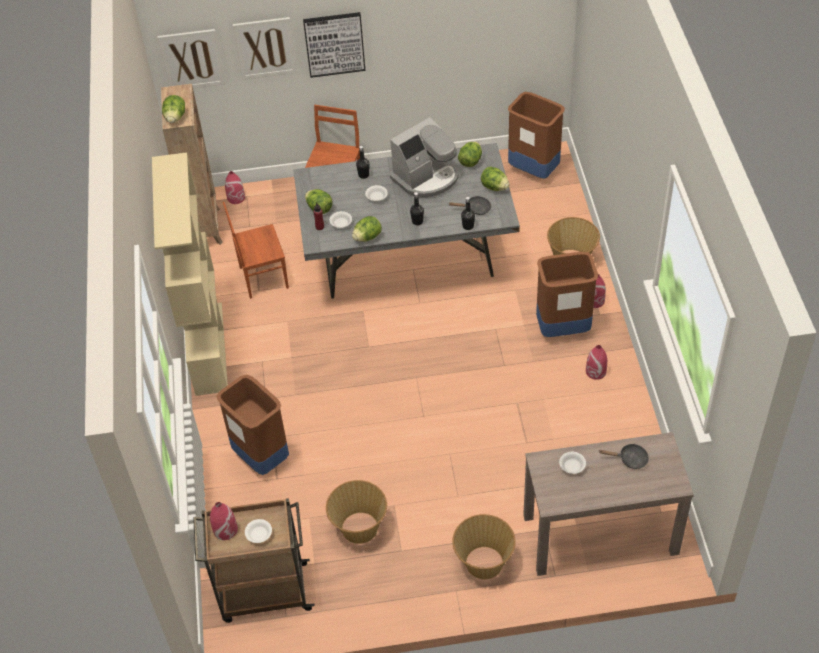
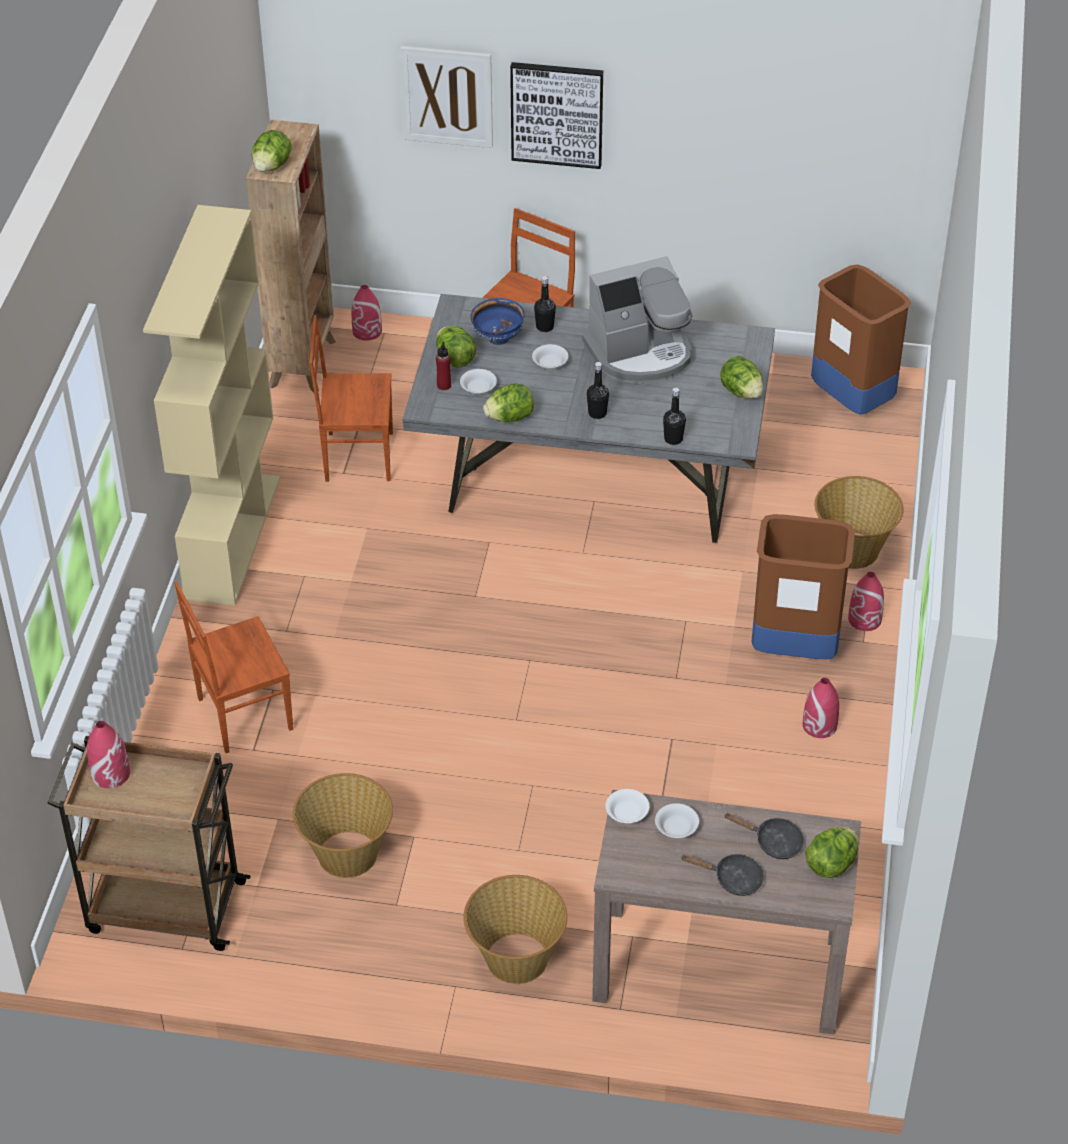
camera: 15 degrees right, 5 degrees down
(191, 59) = (331, 89): picture -> none
(259, 534) = (157, 794): white bowl -> white bowl (627, 813)
(261, 458) = (243, 713): brown trash can -> brown chair
(339, 189) = (498, 339): none -> blue bowl
(470, 161) = (720, 345): lettuce -> lettuce (831, 864)
(475, 208) = (697, 416): black frying pan -> black frying pan (733, 879)

